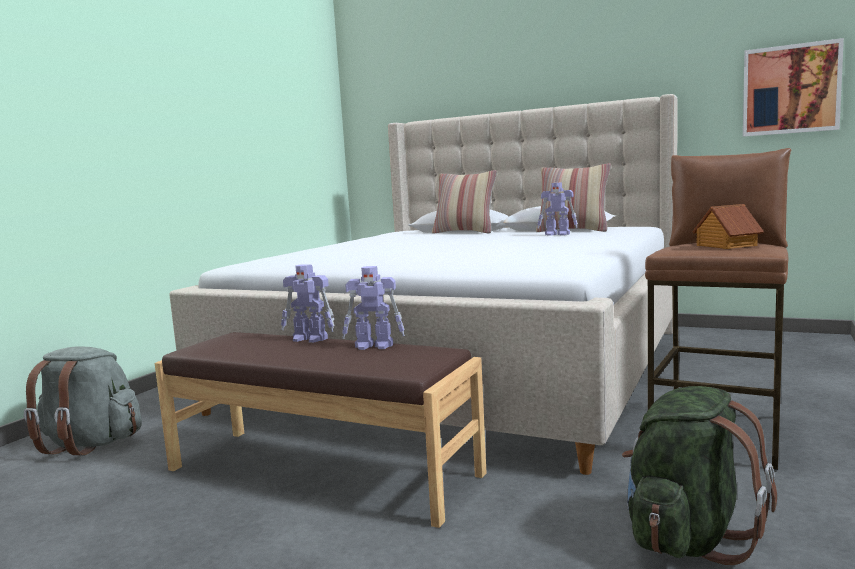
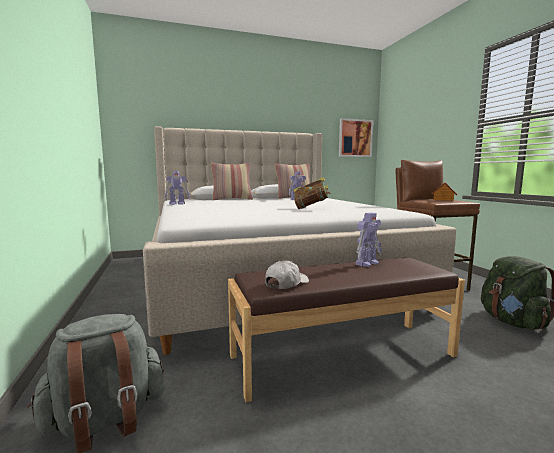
camera: 45 degrees left, 0 degrees up
(224, 348) = (286, 283): none -> white cap
(310, 339) = (316, 267): toy robot -> toy robot (177, 204)
(462, 253) = (311, 208): none -> book

